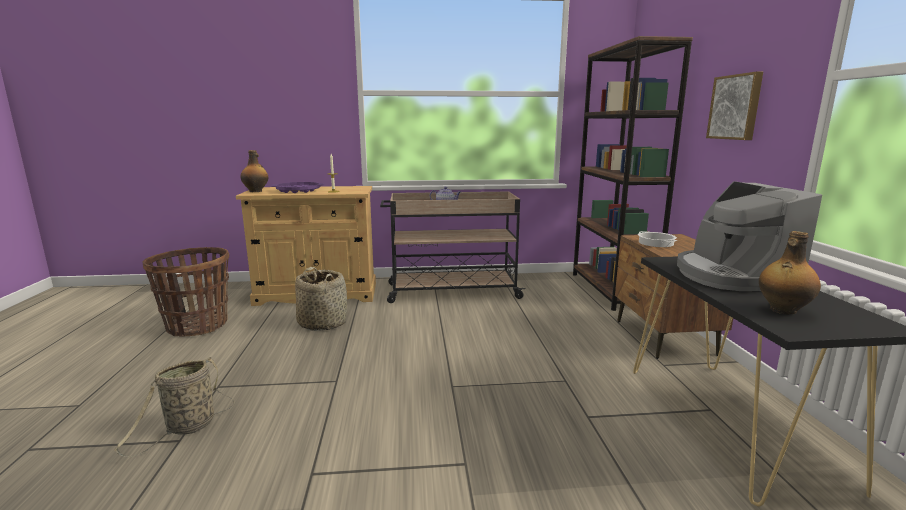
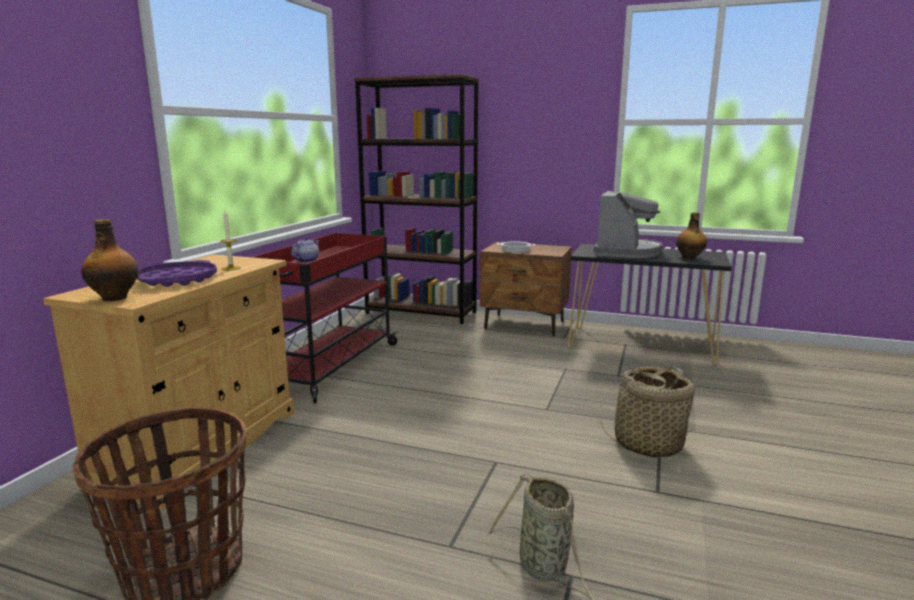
camera: 65 degrees left, 0 degrees up
(322, 323) = (323, 453): basket -> basket (647, 444)
(451, 291) = (328, 367): beige cart -> red cart
(731, 276) = (626, 252): coffee machine -> coffee machine turned 90 degrees counterclockwise
(736, 107) = (538, 138): picture -> none

